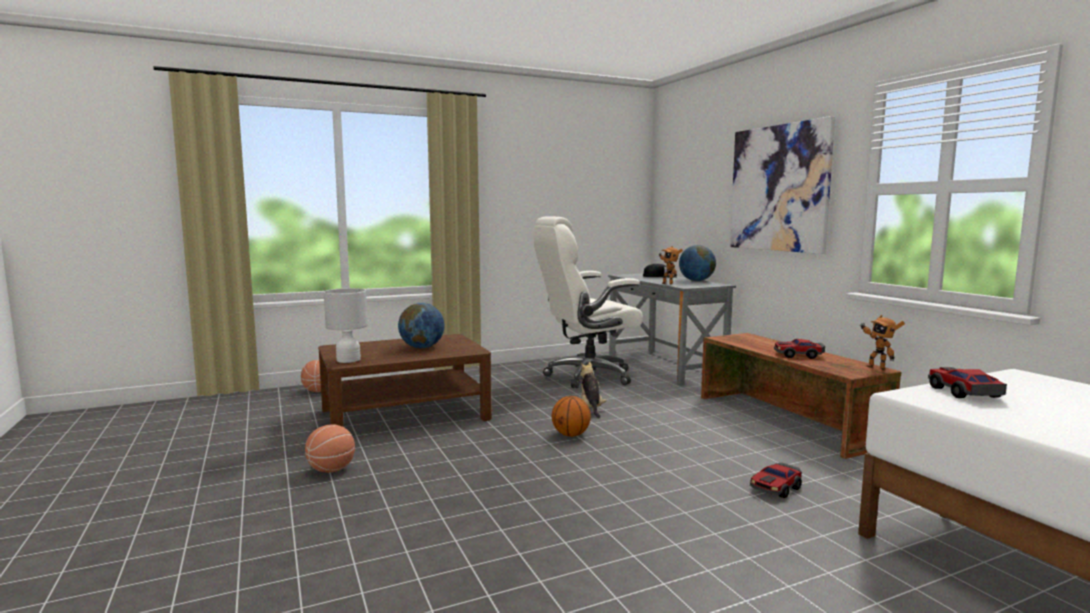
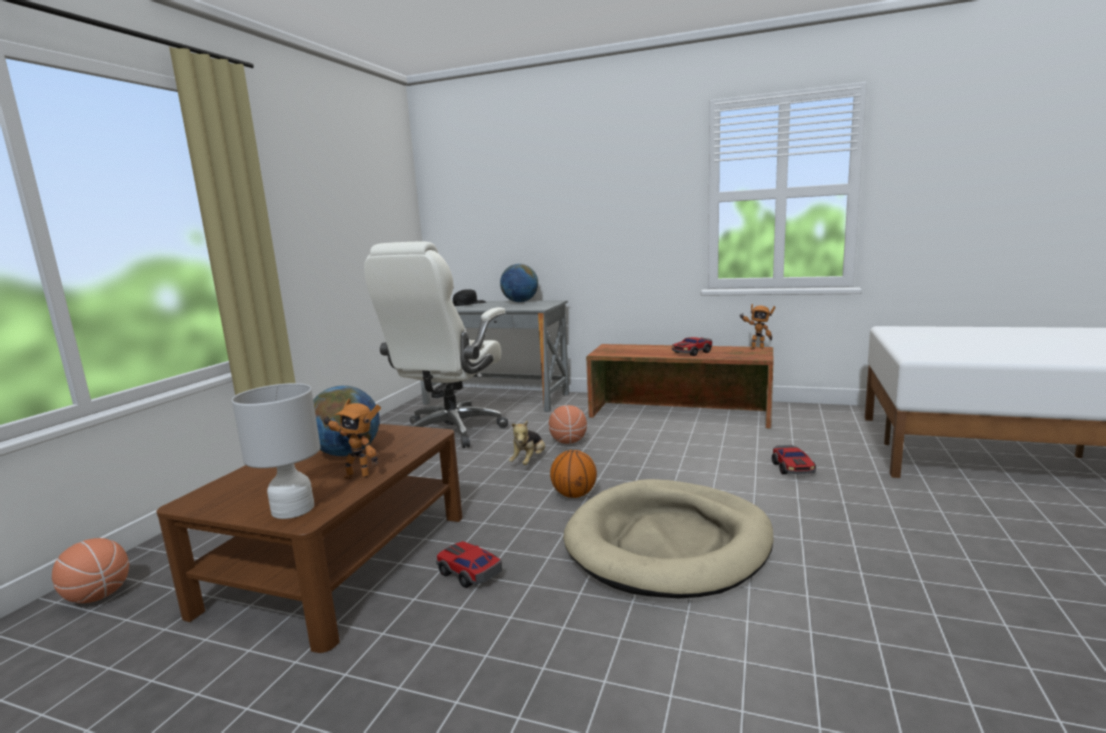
camera: 45 degrees left, 5 degrees up
(331, 470) = (418, 688): basketball -> basketball (568, 442)
(558, 480) = (668, 543): none -> beige dog bed
(591, 408) = (529, 461): plush toy -> plush toy turned 105 degrees counterclockwise
(668, 284) = (511, 308): toy robot -> toy robot (357, 475)
(779, 188) = (609, 199): picture -> none
(964, 393) = (926, 346): toy car -> toy car (470, 572)

